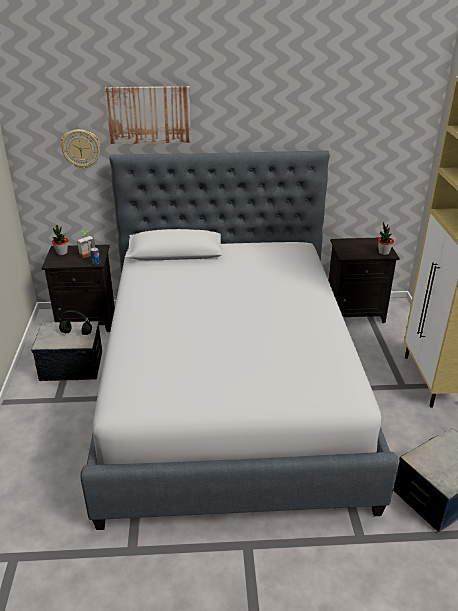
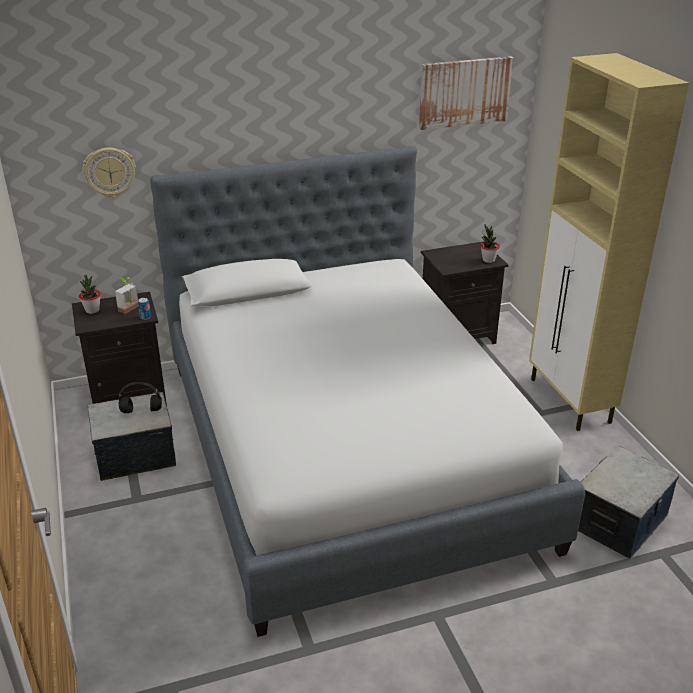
camera: 15 degrees left, 0 degrees up
(149, 114) = (197, 121): picture -> picture (464, 92)

